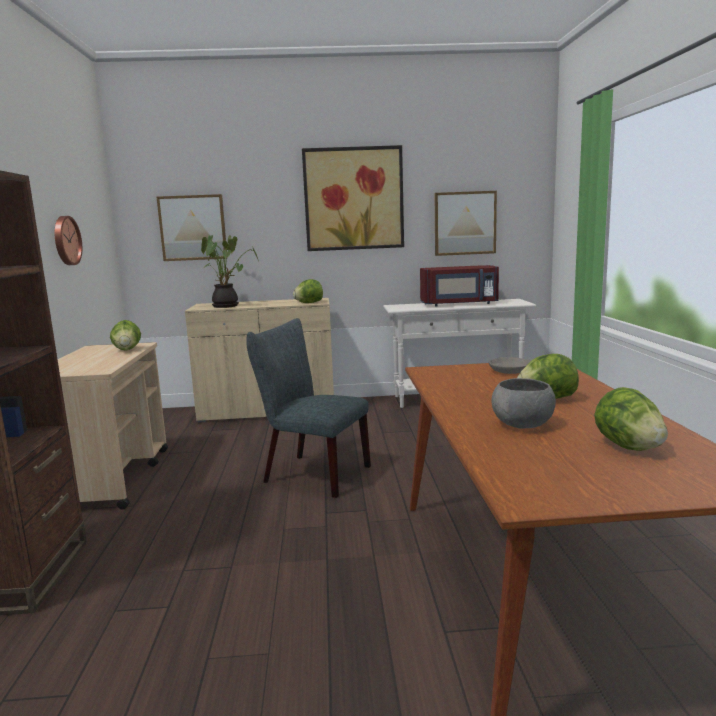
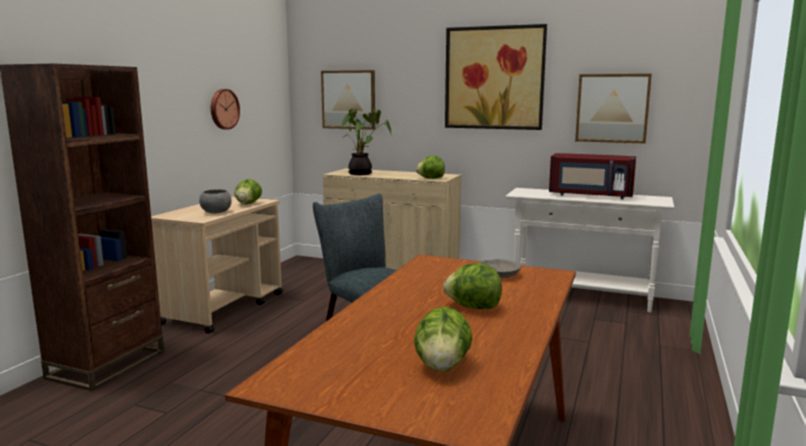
camera: 25 degrees right, 0 degrees up
(521, 424) = (399, 325): grey bowl -> grey bowl (216, 212)

